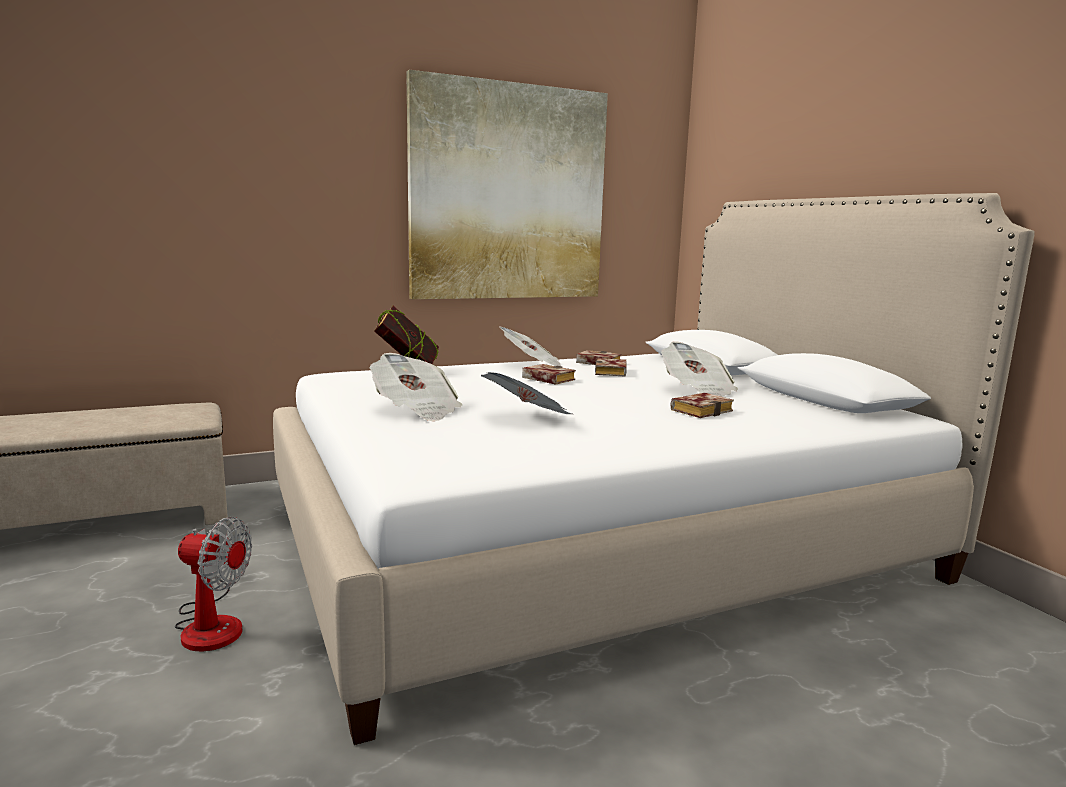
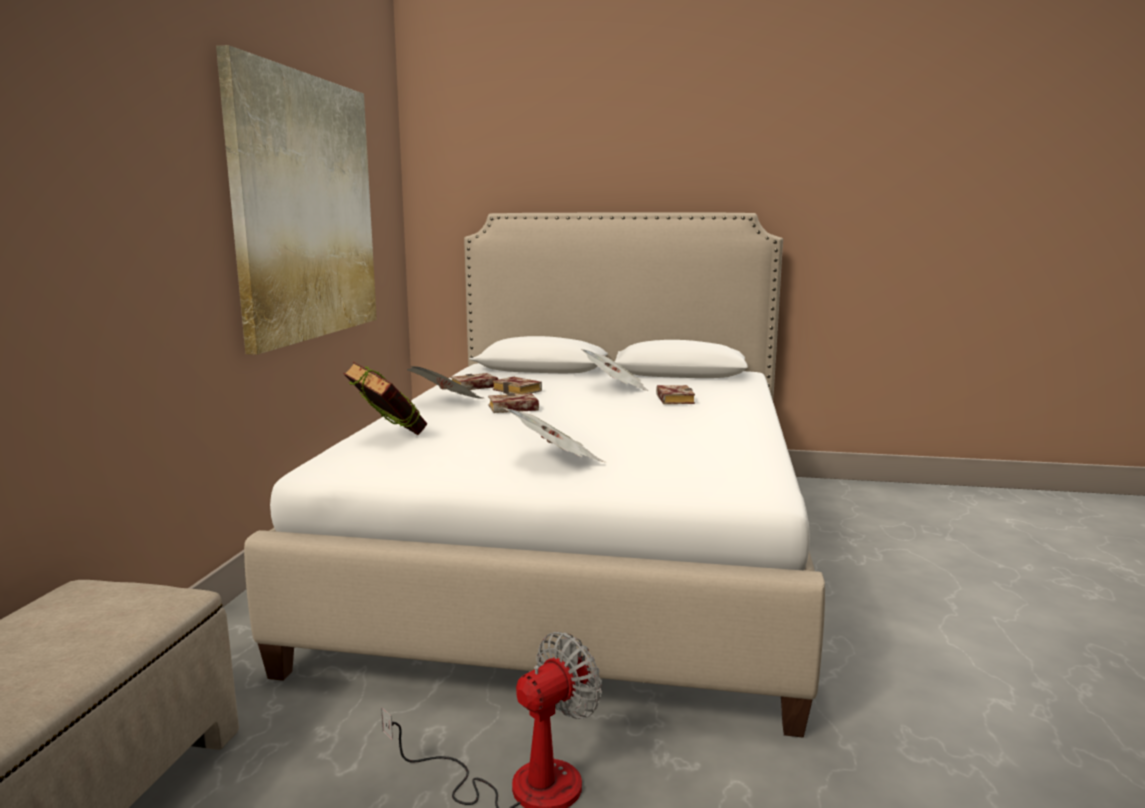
camera: 55 degrees left, 0 degrees up
(528, 419) = (635, 438): newspaper -> none

